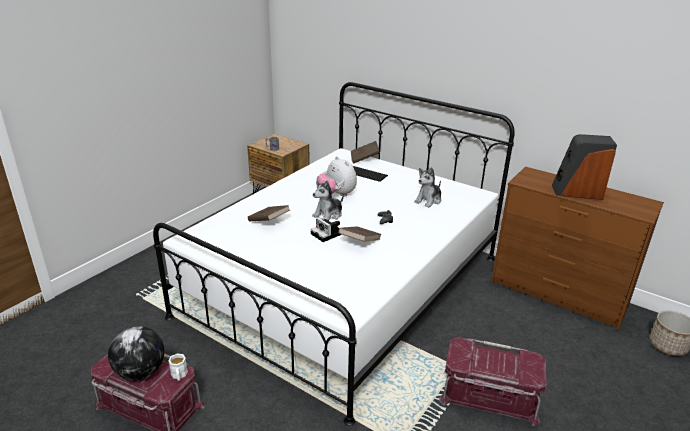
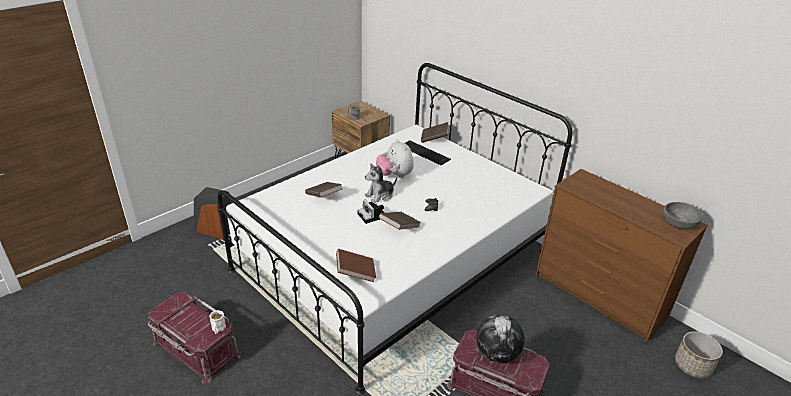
camera: 10 degrees right, 5 degrees up
(140, 372) = (188, 321): globe -> globe (497, 354)
(330, 290) = (356, 273): none -> brown book
(428, 200) = (480, 191): plush toy -> none
(577, 192) = (621, 203): speaker -> speaker (214, 230)
(637, 203) = (679, 223): none -> grey bowl

